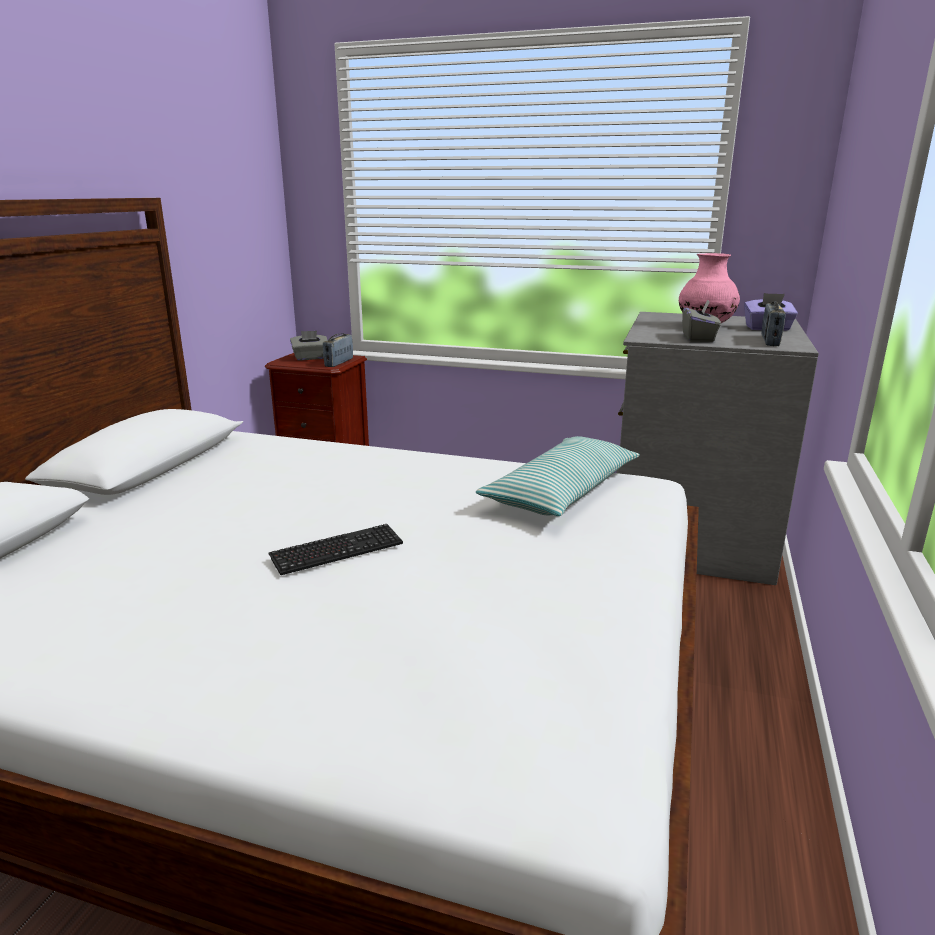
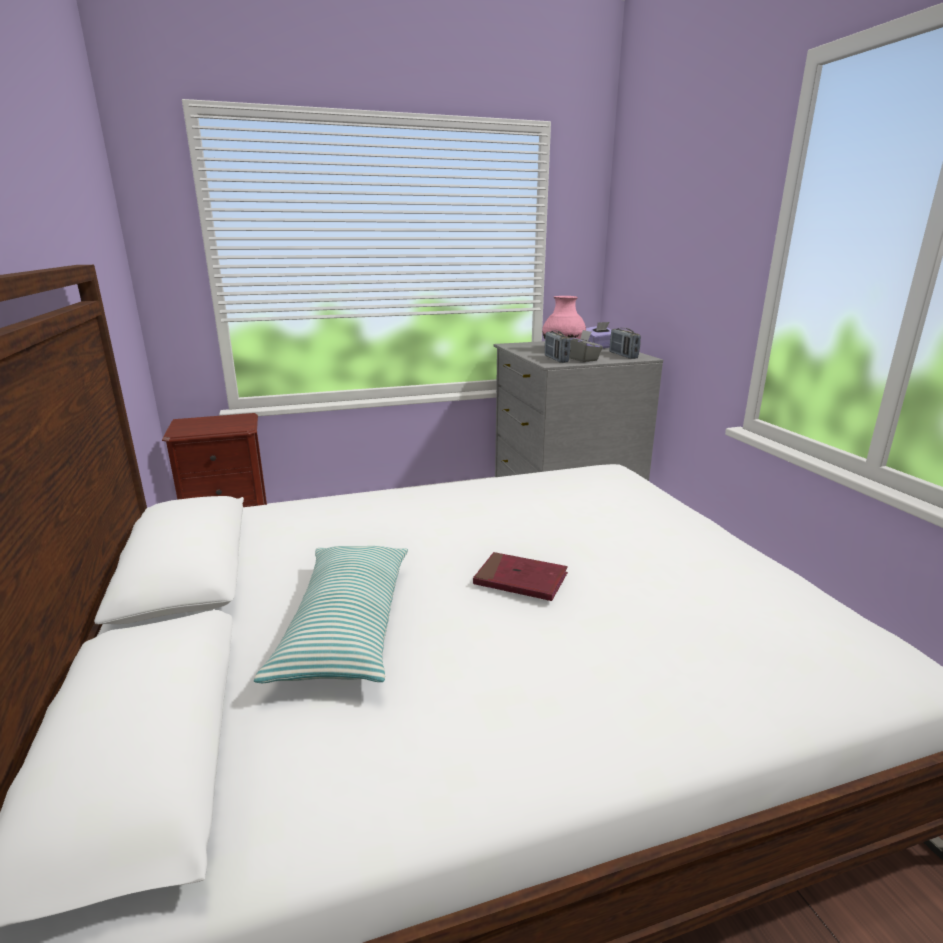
camera: 35 degrees left, 0 degrees up
(310, 358) = (204, 423): grey tissue box -> none
(337, 551) = (520, 580): keyboard -> red book
(339, 363) = (244, 423): radio -> radio (556, 359)
(562, 492) = (577, 489): pillow -> pillow (346, 626)

